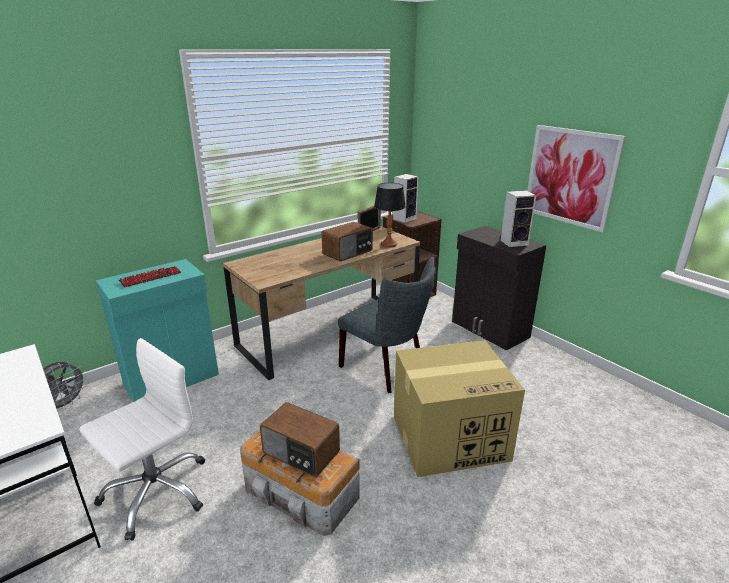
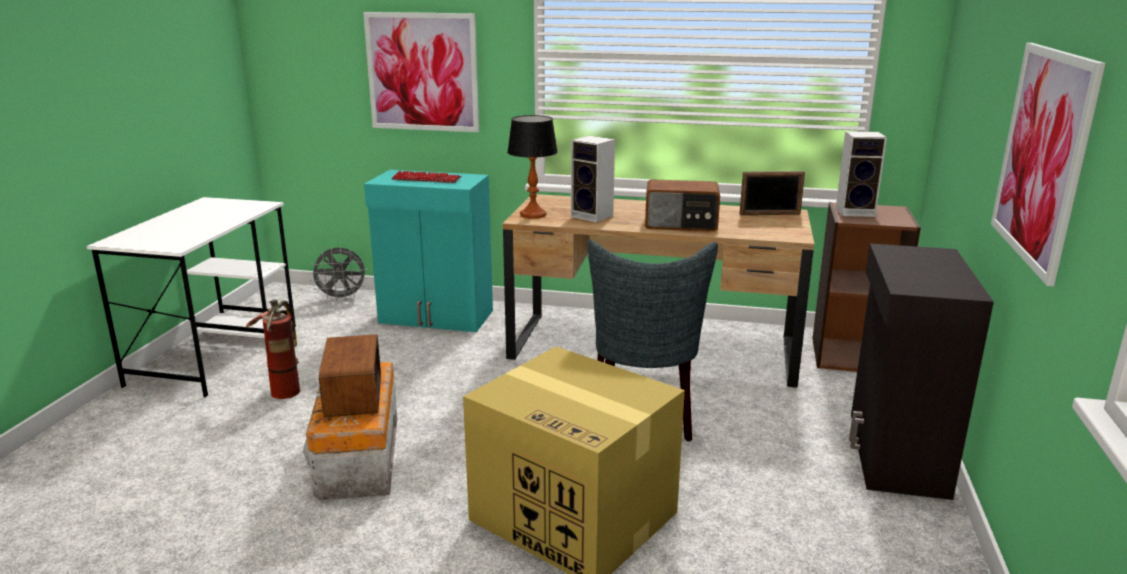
camera: 50 degrees right, 5 degrees down
(99, 190) = (422, 72): none -> picture
(156, 492) = (285, 387): white office chair -> fire extinguisher
(388, 244) = (757, 233): table lamp -> table lamp (532, 214)
(515, 242) = (938, 280): speaker -> speaker (593, 216)

